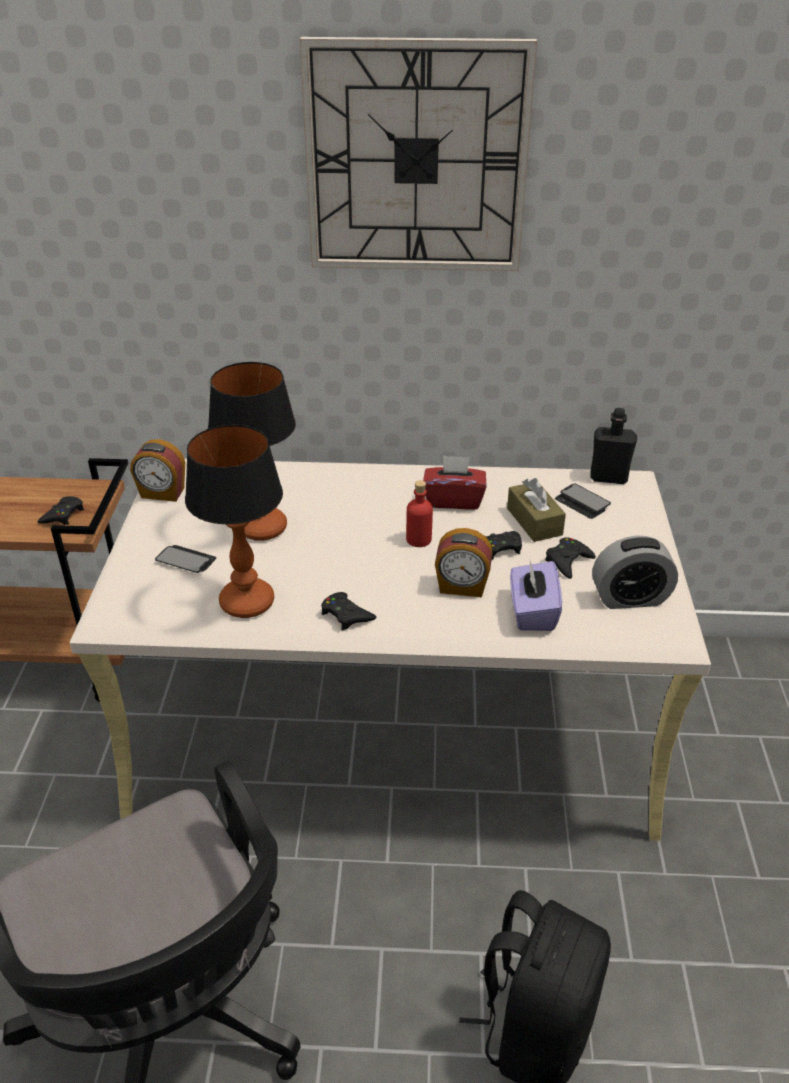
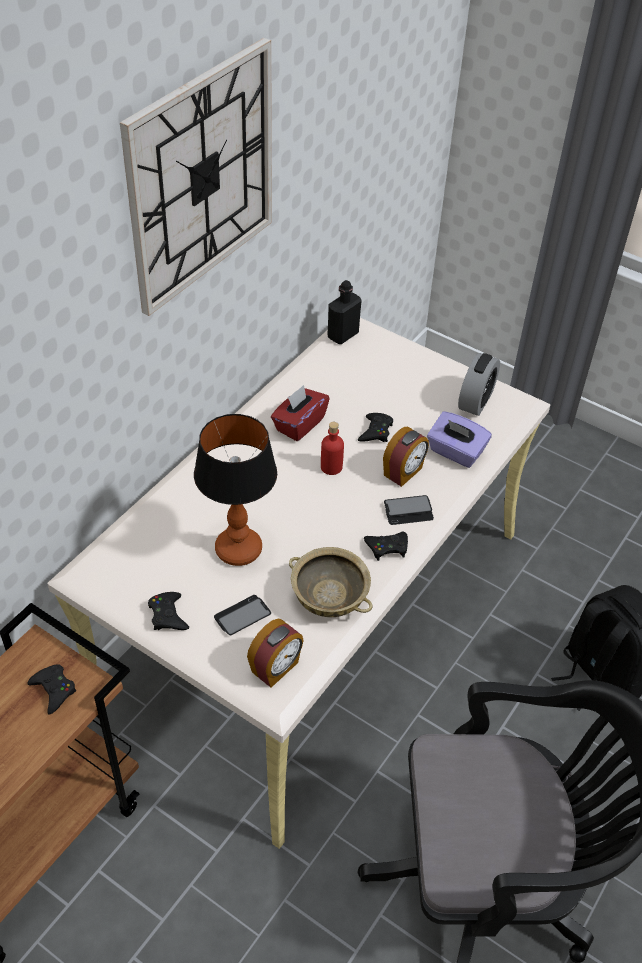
camera: 60 degrees left, 10 degrees up
(162, 493) = (126, 595): alarm clock -> alarm clock (276, 668)
(248, 603) = (330, 598): table lamp -> beige bowl
(534, 521) = (361, 398): brown tissue box -> none
(568, 561) = (417, 407): black game controller -> black game controller (168, 615)
(582, 502) = (360, 364): phone -> phone (408, 511)

